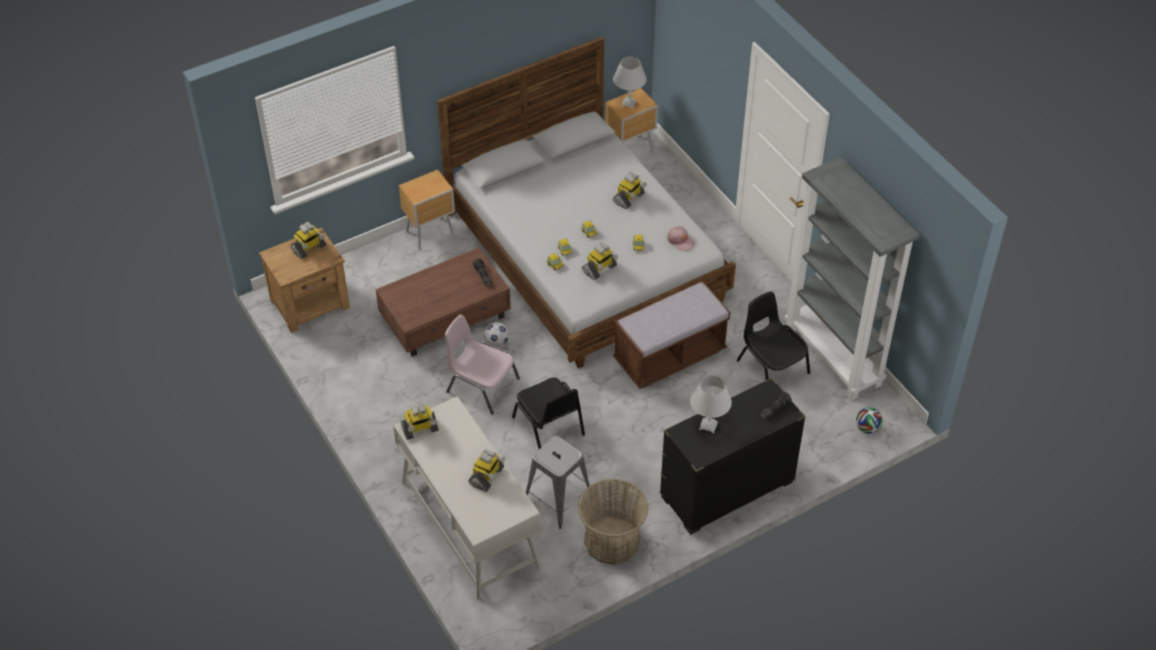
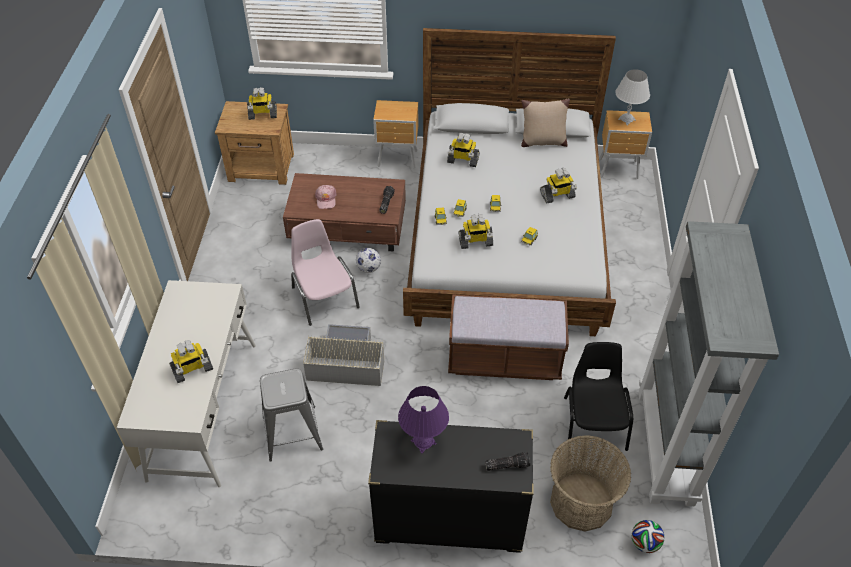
camera: 35 degrees right, 0 degrees up
(419, 429) = (183, 295): toy robot -> toy robot (462, 160)
(549, 427) = (345, 363): black chair -> grey storage box
(577, 156) = (542, 142): none -> beige pillow
(612, 540) = (302, 501): basket -> basket (581, 502)
(680, 241) = (572, 254): pink cap -> pink cap (326, 199)
(708, 425) = (423, 442): white table lamp -> purple table lamp

